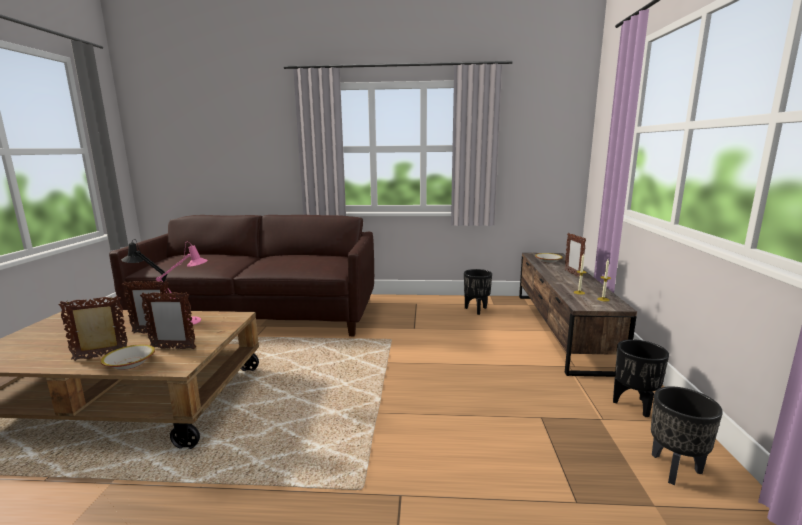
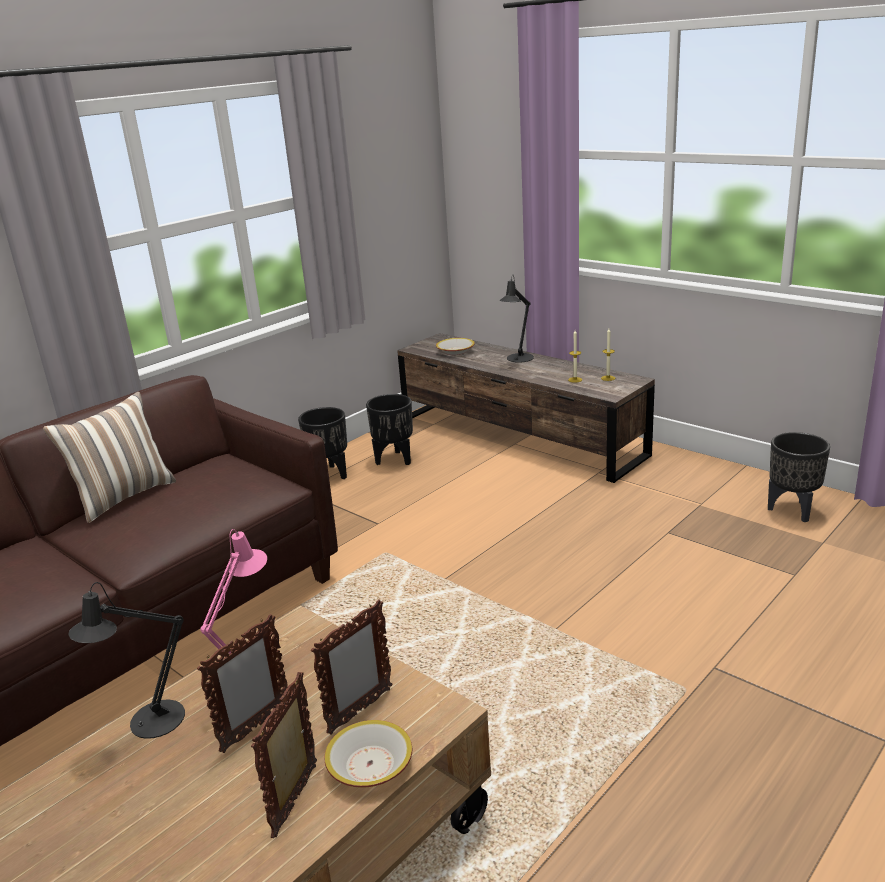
camera: 50 degrees left, 10 degrees up
(291, 254) = (123, 496): none -> pillow
(572, 274) = (518, 359): picture frame -> black table lamp
(634, 405) = (697, 478): black planter -> black planter (329, 474)

